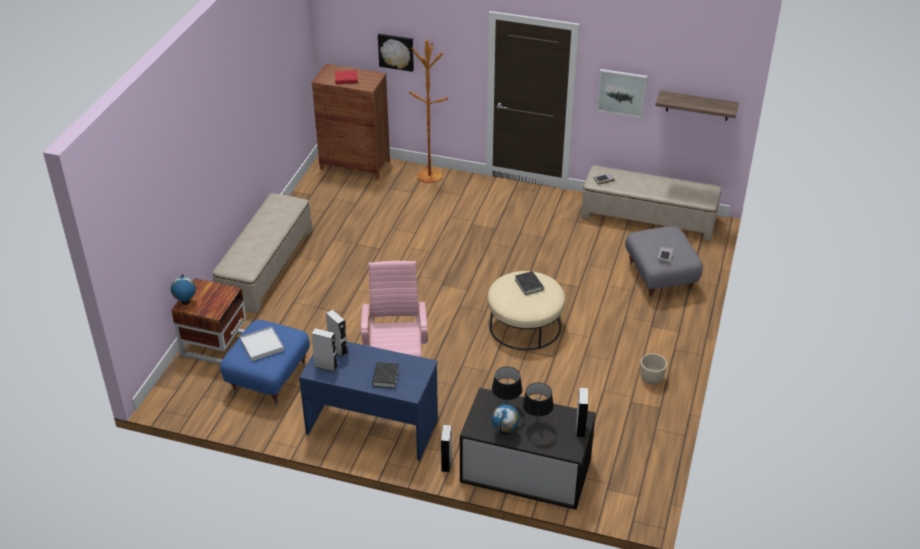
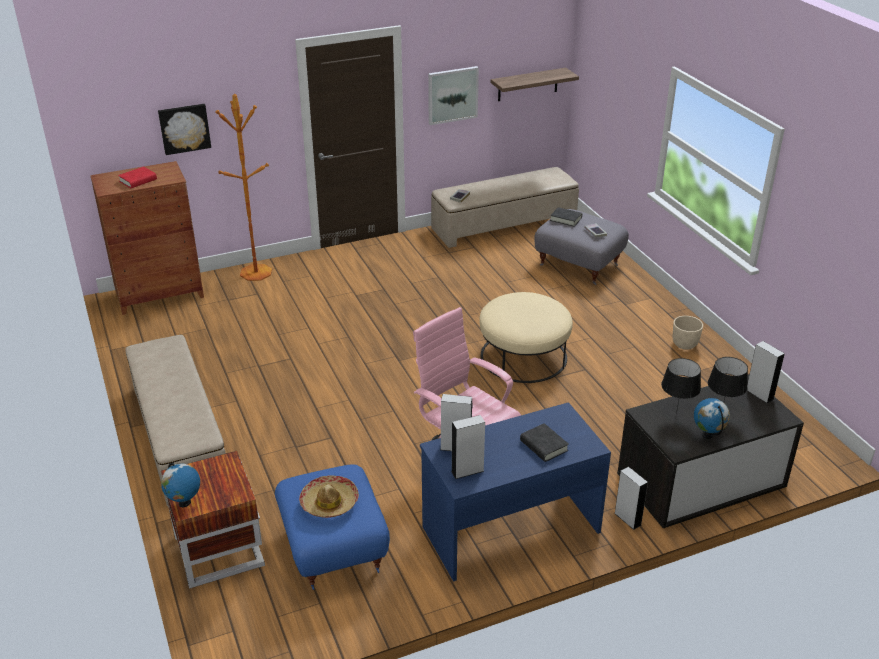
camera: 40 degrees left, 5 degrees down
(262, 345) = (329, 502): white tray -> hat
(529, 285) = (521, 306): black book -> black book (566, 219)

